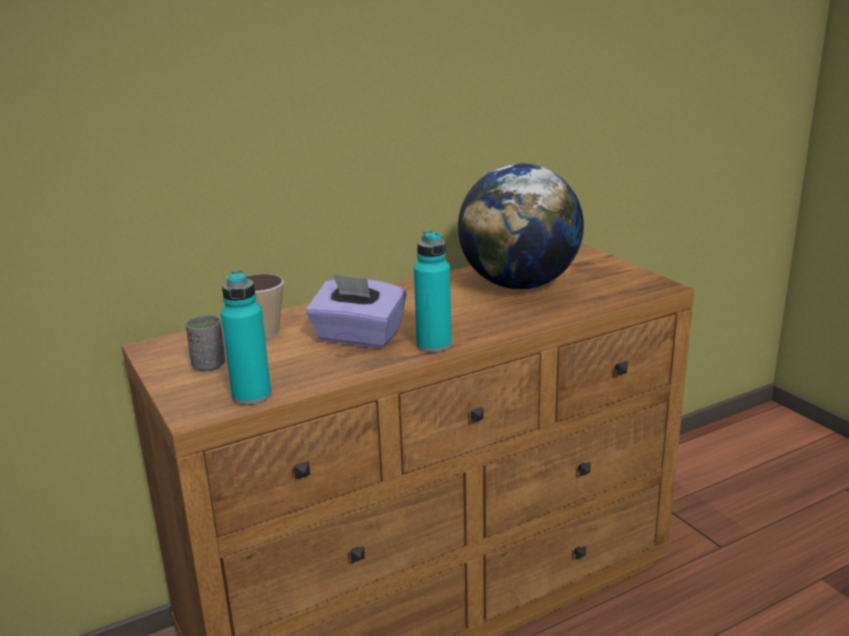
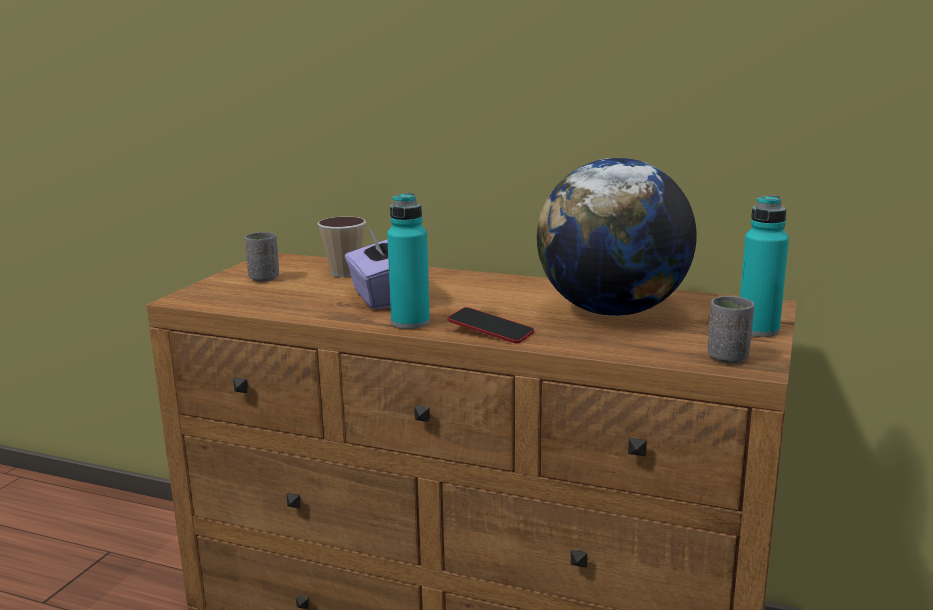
camera: 50 degrees right, 5 degrees down
(252, 396) = (230, 302): turquoise bottle -> turquoise bottle (758, 330)
(496, 327) = (490, 331): none -> phone
(641, 287) = (728, 357): none -> grey cup

